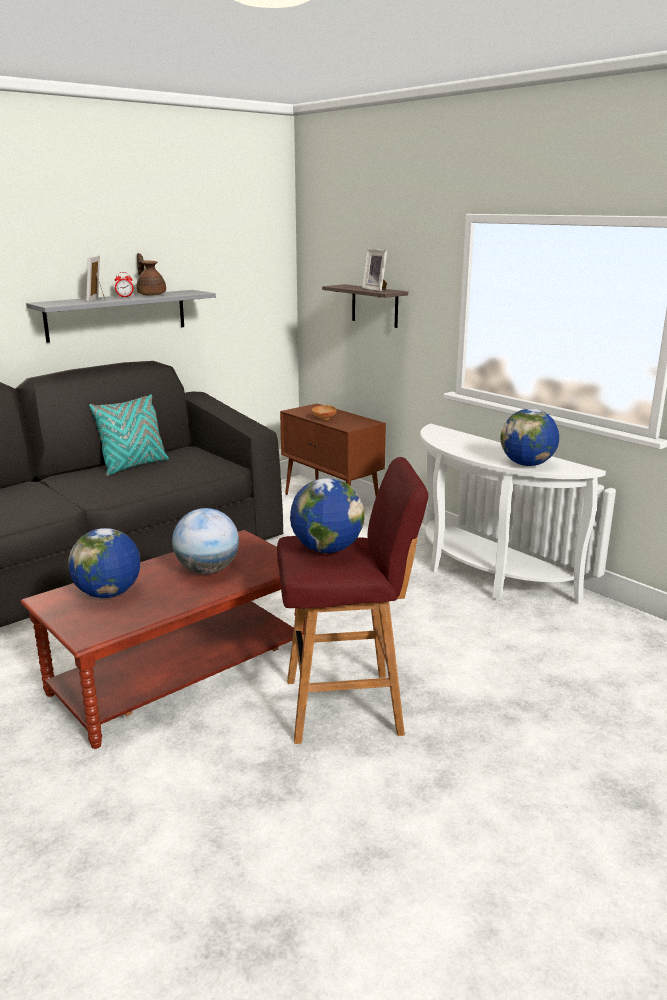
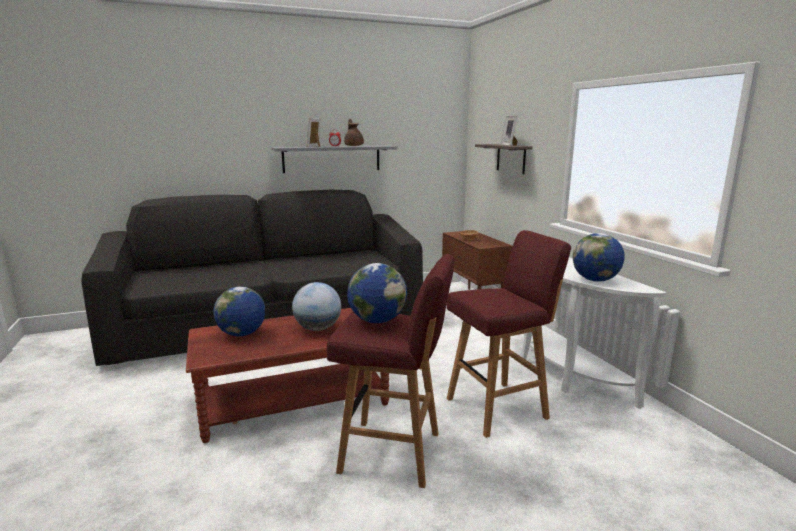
camera: 20 degrees right, 5 degrees down
(134, 466) = (326, 258): turquoise pillow -> none
(435, 631) = (498, 408): none -> red stool

